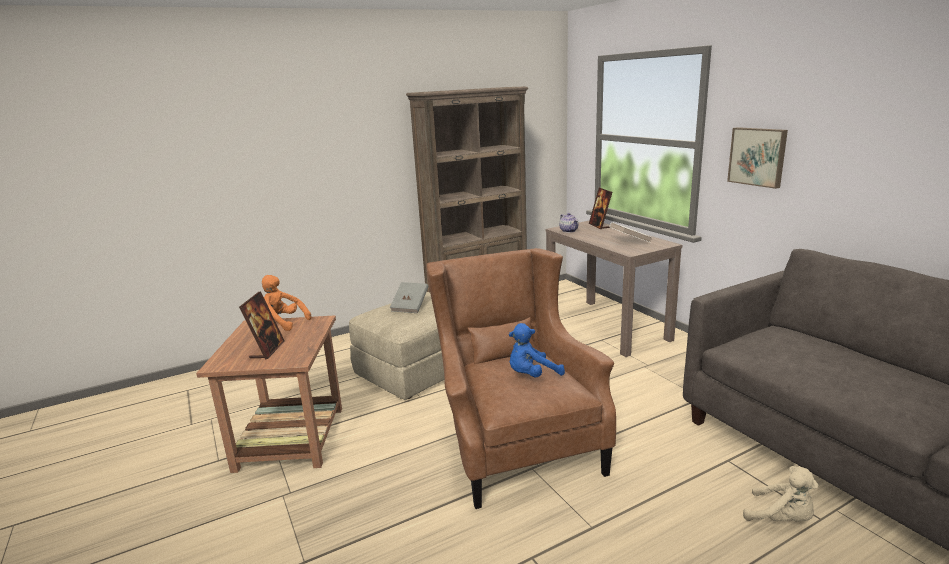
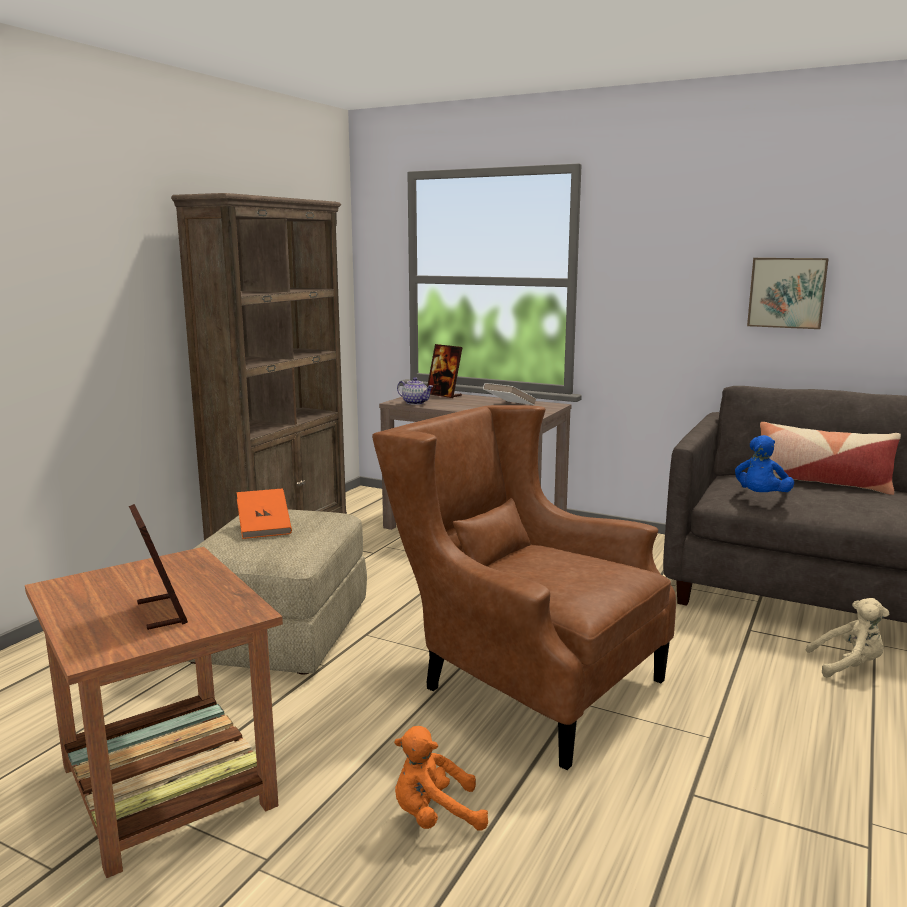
camera: 35 degrees left, 5 degrees down
(282, 323) = (120, 574): orange plush toy -> orange plush toy (435, 816)
(410, 306) = (264, 528): grey book -> orange book
(532, 375) = (568, 567): blue plush toy -> blue plush toy (761, 497)
(758, 156) = (653, 291): picture -> picture (787, 292)
(848, 352) = (821, 482): none -> pillow

